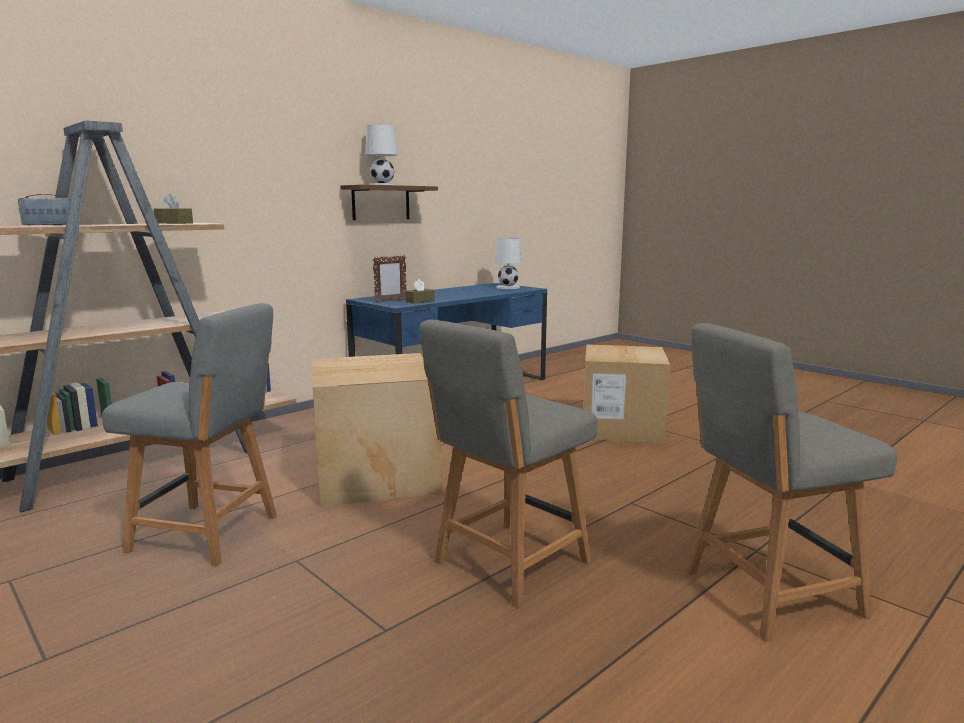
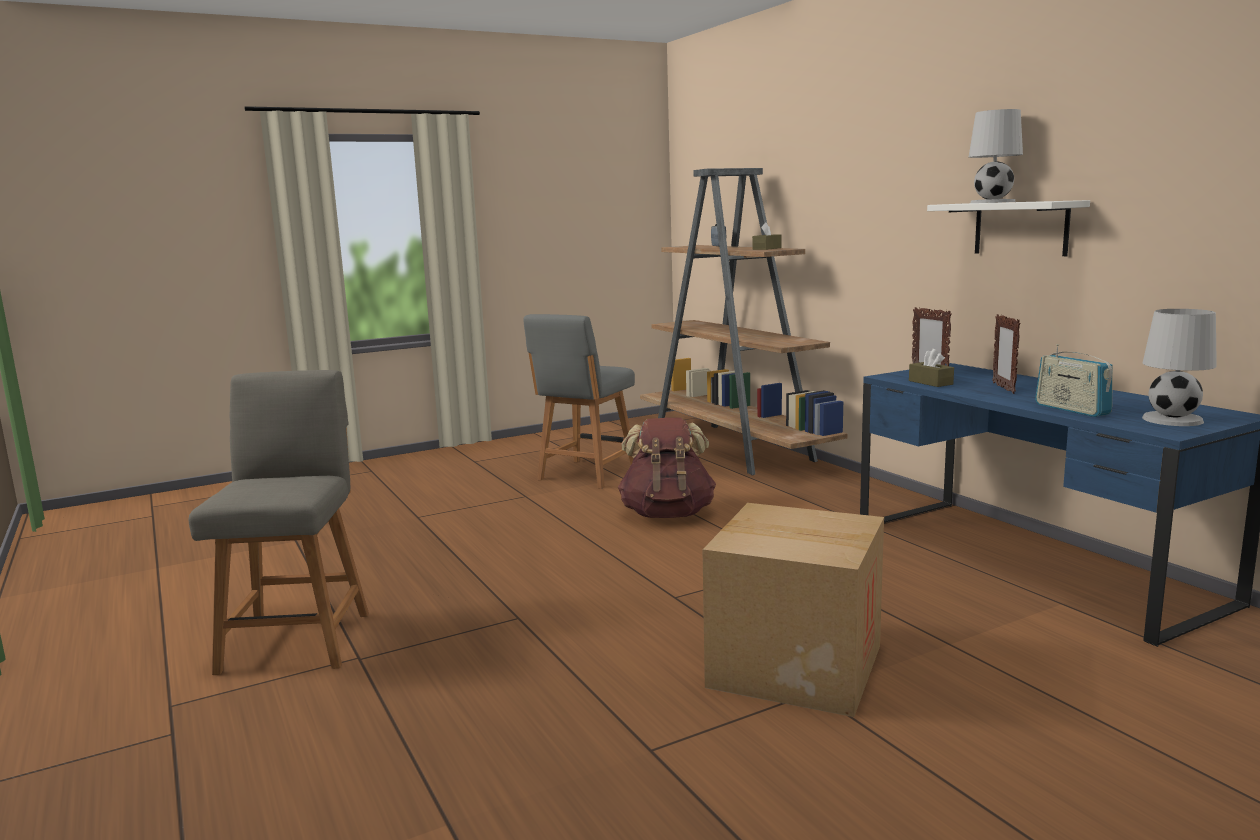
camera: 105 degrees right, 0 degrees up
(374, 475) = (667, 514): cardboard box -> brown backpack
(381, 203) = (1020, 228): brown shelf -> white shelf
(438, 295) = (1003, 388): none -> picture frame
(492, 292) = (1071, 409): none -> radio
(508, 564) = (455, 551): grey chair -> none

